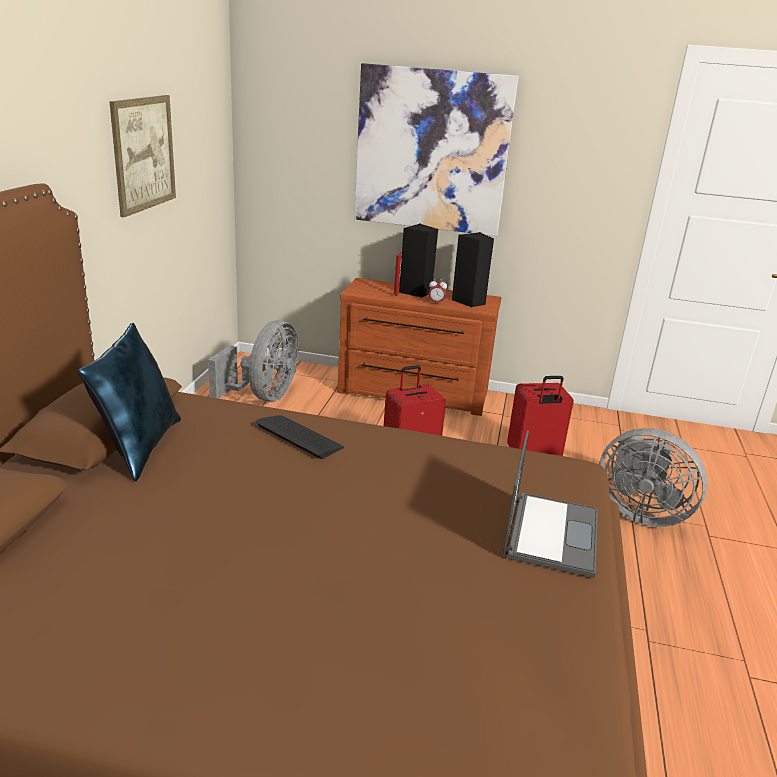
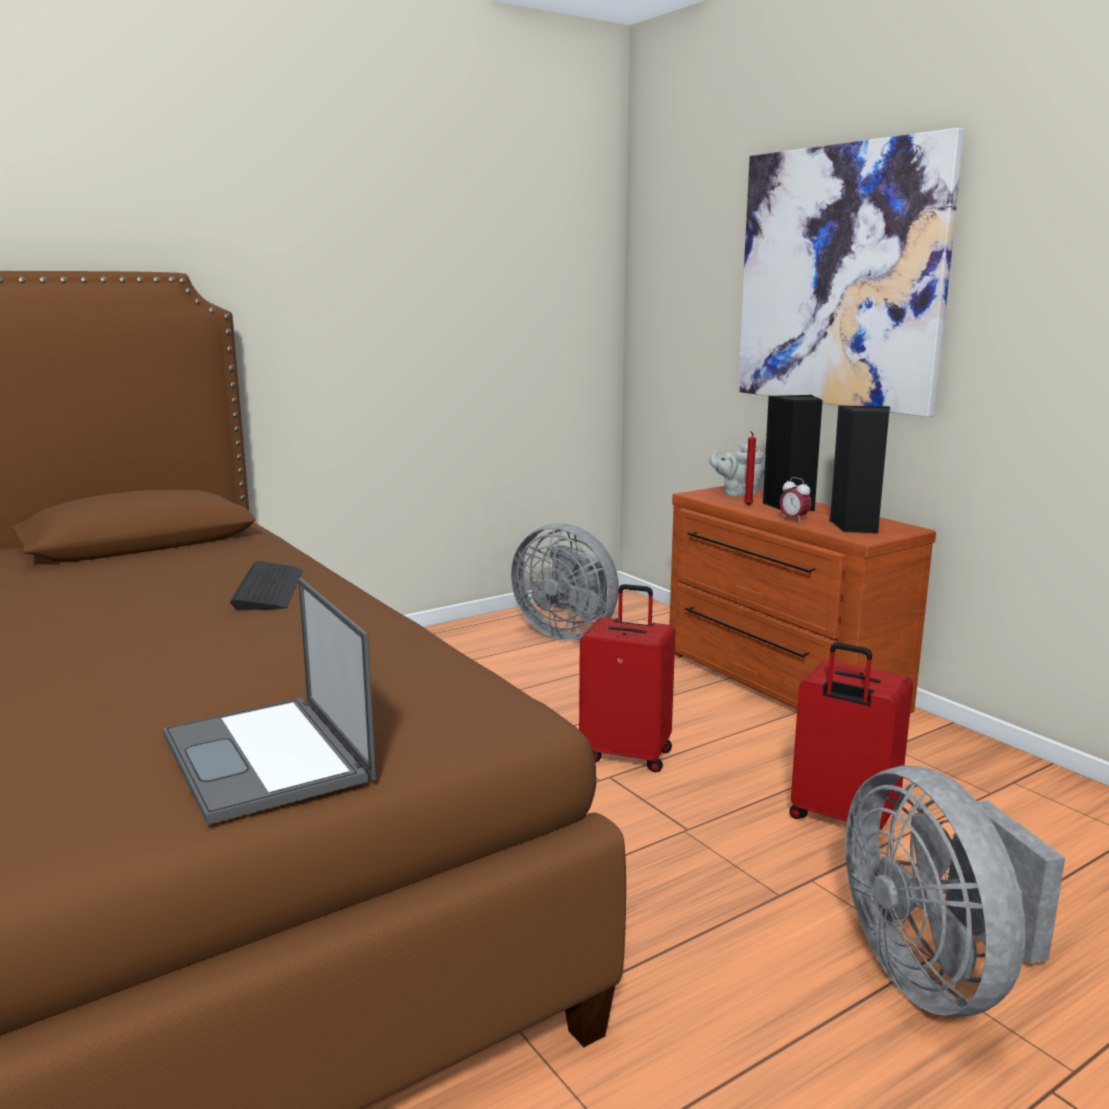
camera: 45 degrees right, 10 degrees down
(139, 447) = (127, 559): blue pillow -> none
(144, 154) = (411, 277): picture -> none
(263, 396) = (568, 633): grey fan -> grey fan turned 60 degrees clockwise
(373, 287) = (738, 493): none -> grey teapot
(551, 532) = (268, 758): laptop -> laptop turned 90 degrees clockwise

